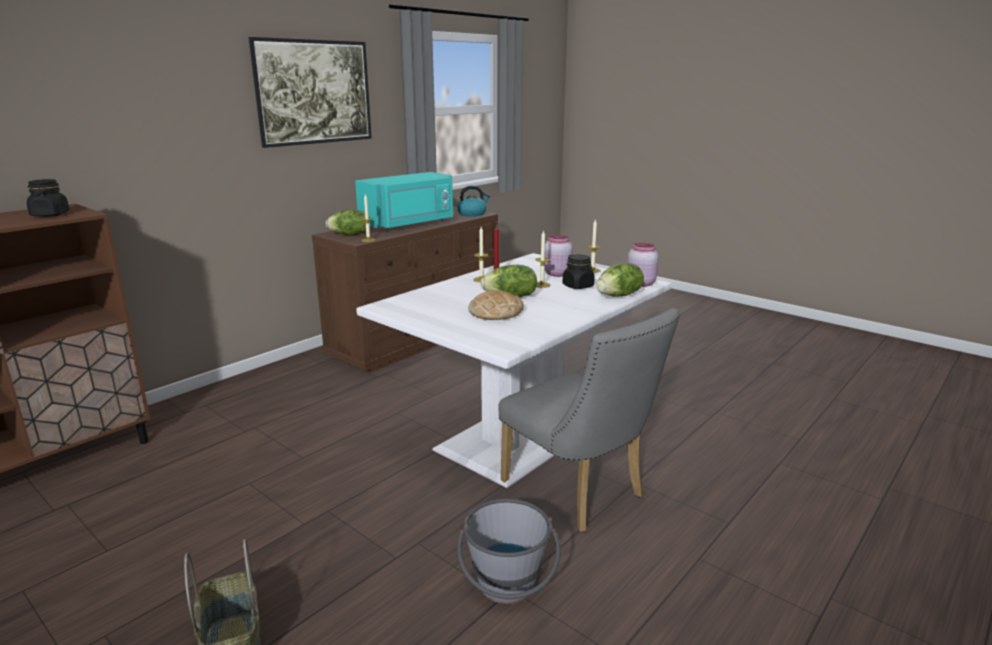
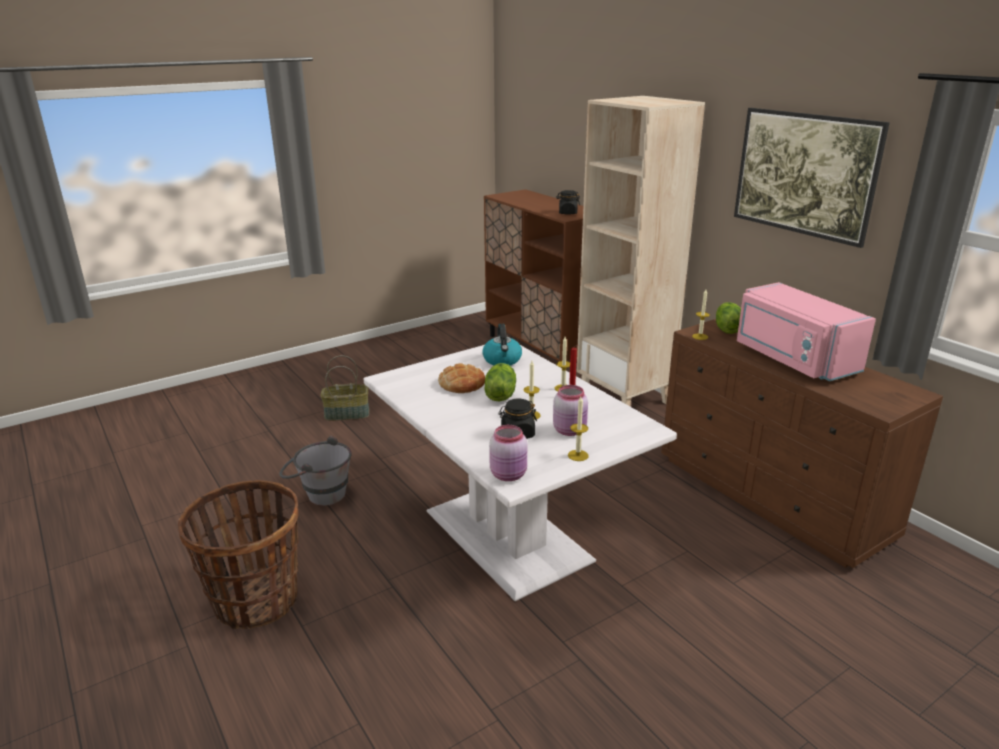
camera: 105 degrees right, 5 degrees up
(228, 397) = (624, 397): none -> beige bookcase
(409, 223) = (792, 359): turquoise microwave -> pink microwave
(472, 214) = (879, 403): kettle -> kettle (502, 360)
(580, 494) = (395, 548): grey chair -> none
(619, 296) = (472, 450): lettuce -> none
(730, 571) = (255, 600): none -> basket

